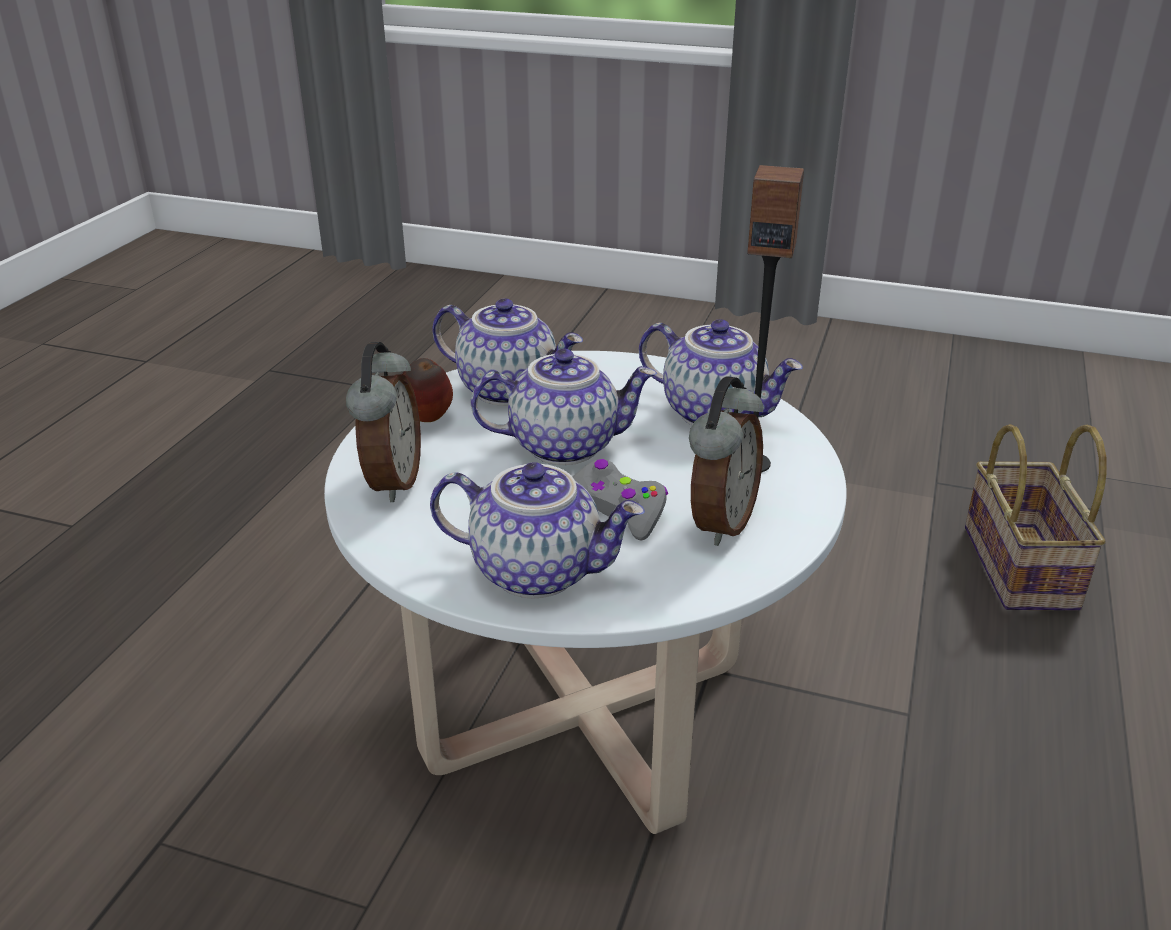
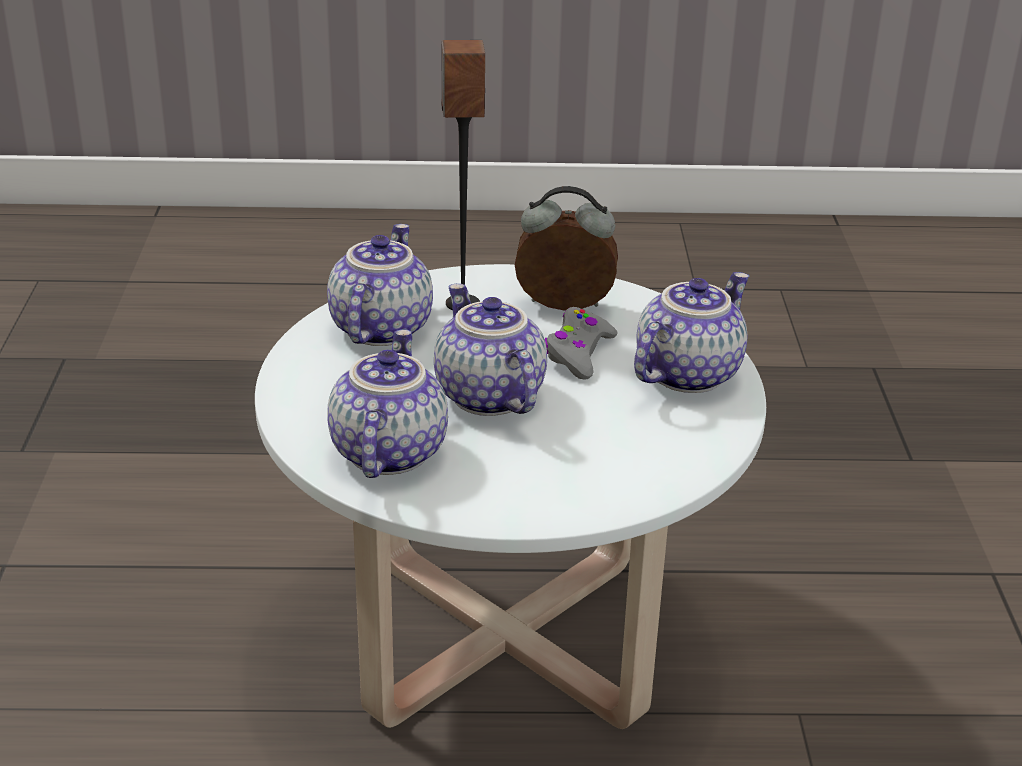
camera: 110 degrees left, 0 degrees up
(391, 482) = (616, 478): alarm clock -> none
(427, 421) = (486, 489): apple -> none
(538, 570) = (686, 373): teapot -> teapot turned 45 degrees clockwise
(1023, 570) = (182, 399): basket -> none

